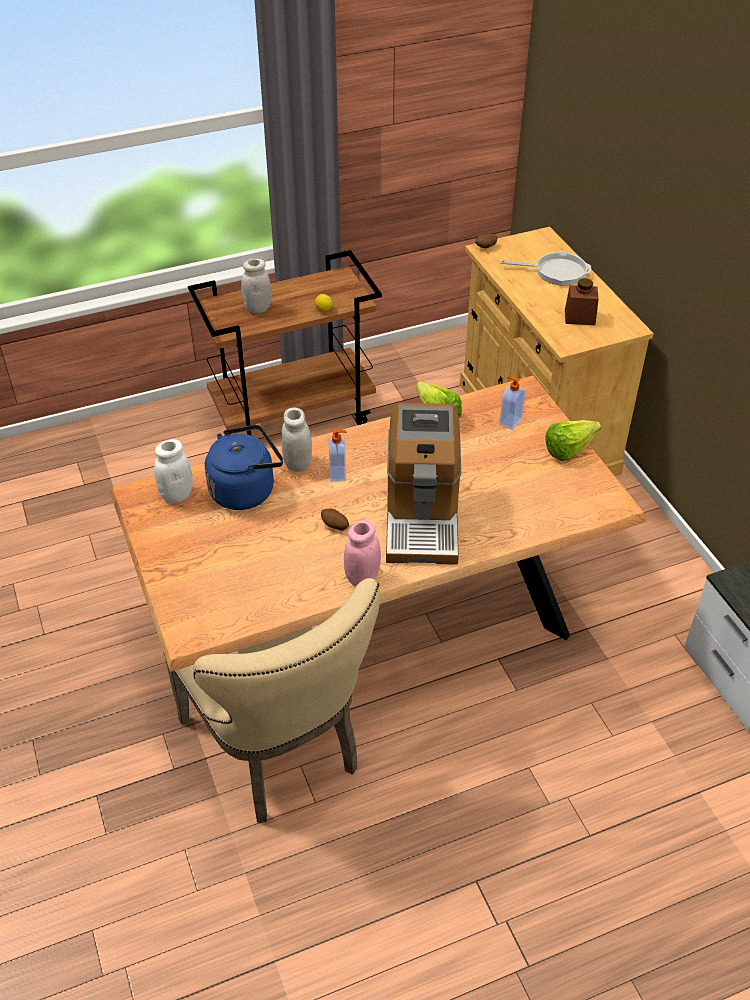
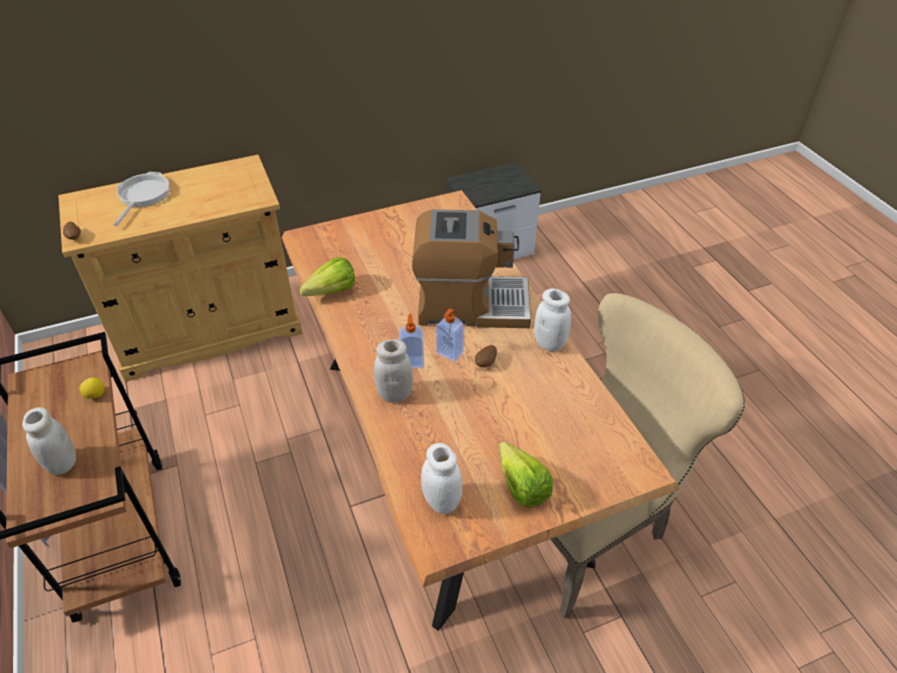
camera: 90 degrees left, 0 degrees up
(246, 490) = (434, 436): blue kettle -> none
(362, 578) = (549, 343): pink jar -> white jar
(509, 421) = (348, 248): soap dispenser -> soap dispenser (449, 353)
(573, 449) = (388, 216): lettuce -> lettuce (520, 482)
(579, 317) = (223, 188): brown jar -> none

